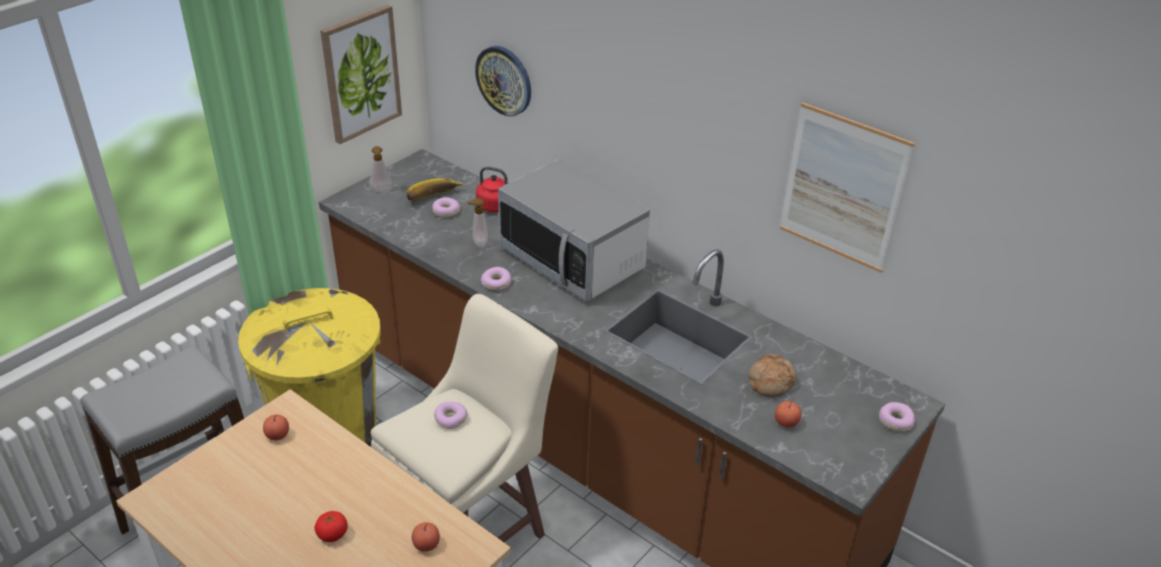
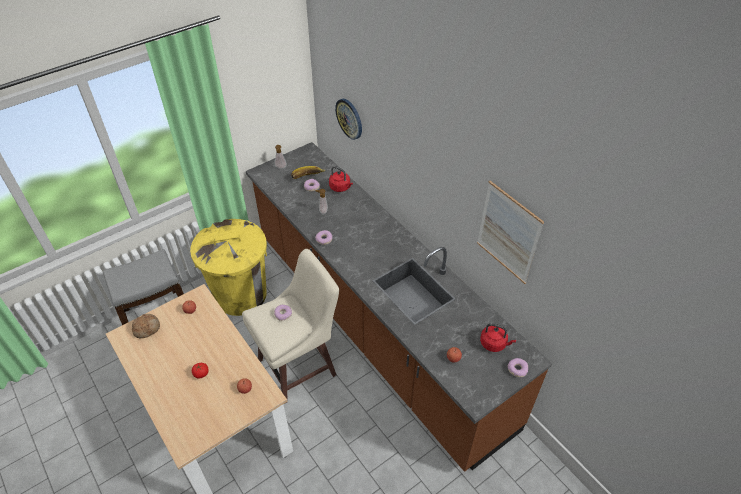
camera: 15 degrees right, 10 degrees up
(361, 73) = (271, 104): picture -> none
(572, 260) = (371, 230): microwave -> none
(770, 382) = (454, 330): bread -> bread (146, 328)
(843, 390) = (494, 344): none -> red kettle

